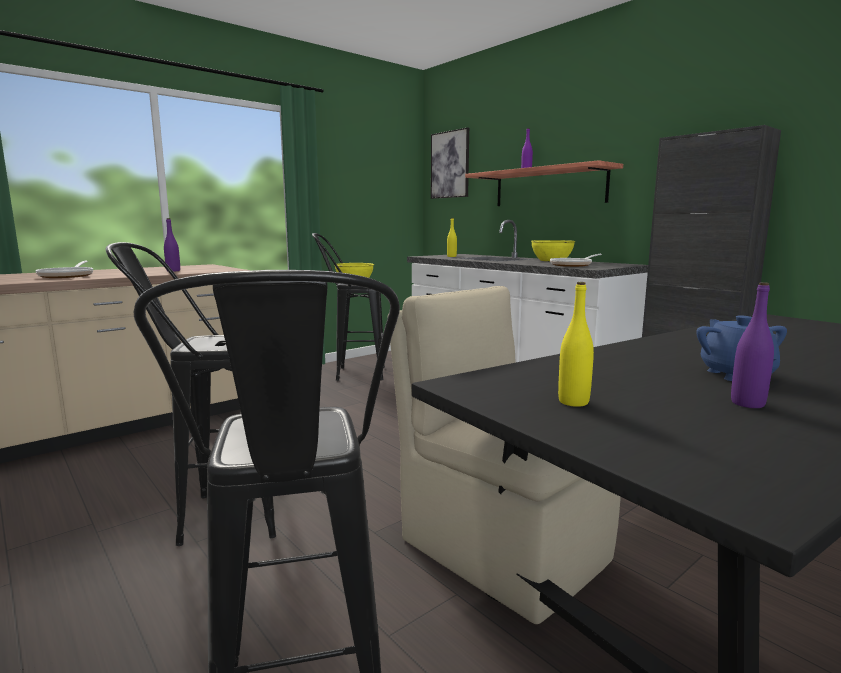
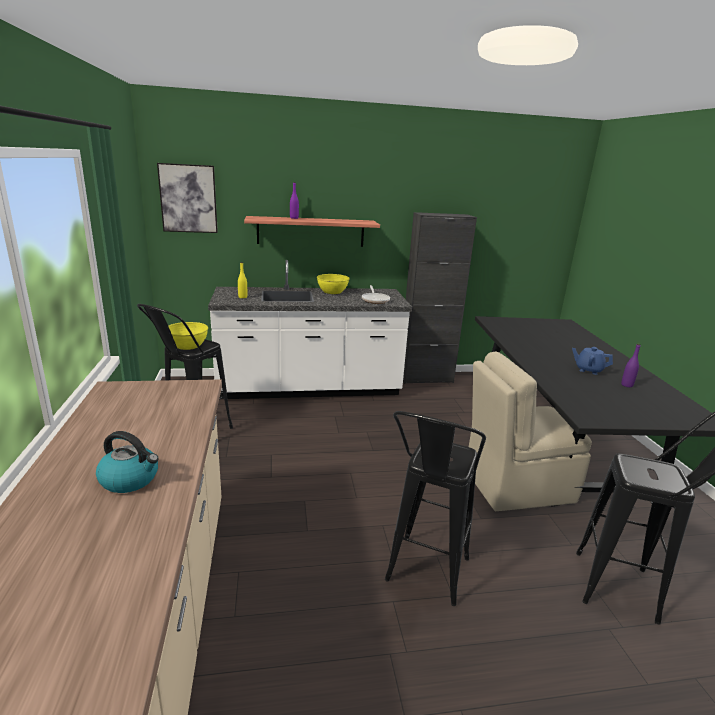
camera: 60 degrees left, 10 degrees up
(68, 276) = (130, 479): frying pan -> kettle
(173, 271) = (166, 413): purple bottle -> none
(573, 402) = (619, 408): yellow bottle -> none

